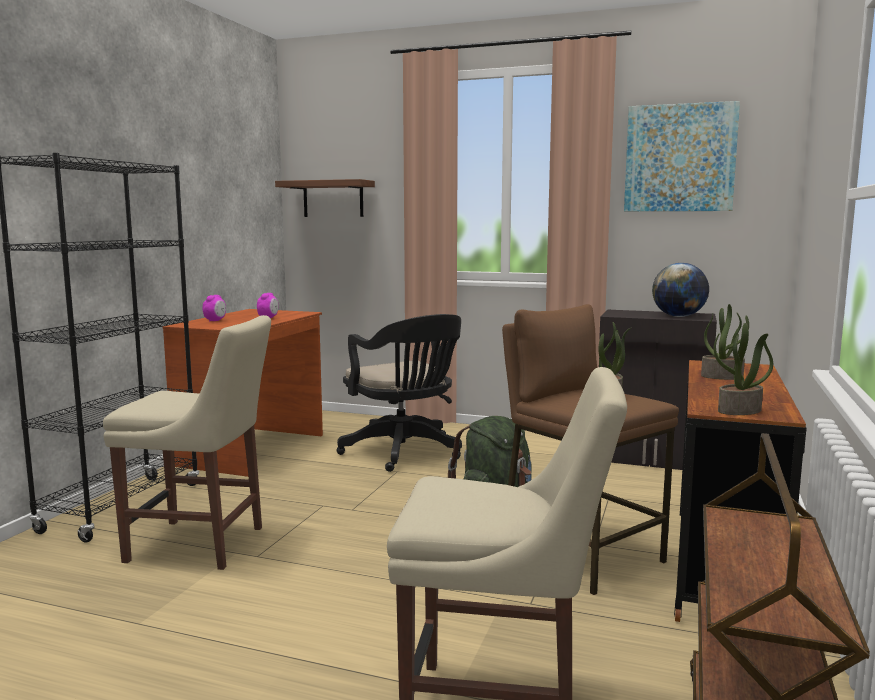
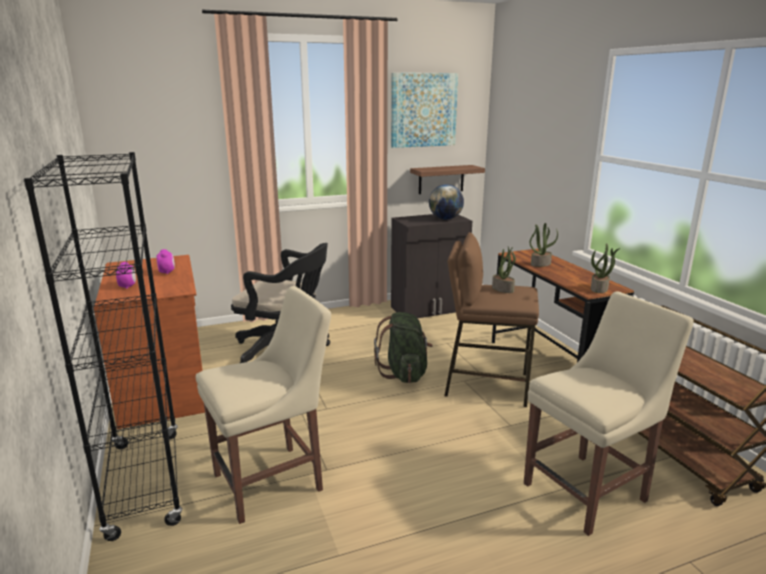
camera: 40 degrees left, 10 degrees up
(333, 199) = (146, 145): shelf -> shelf (441, 179)

